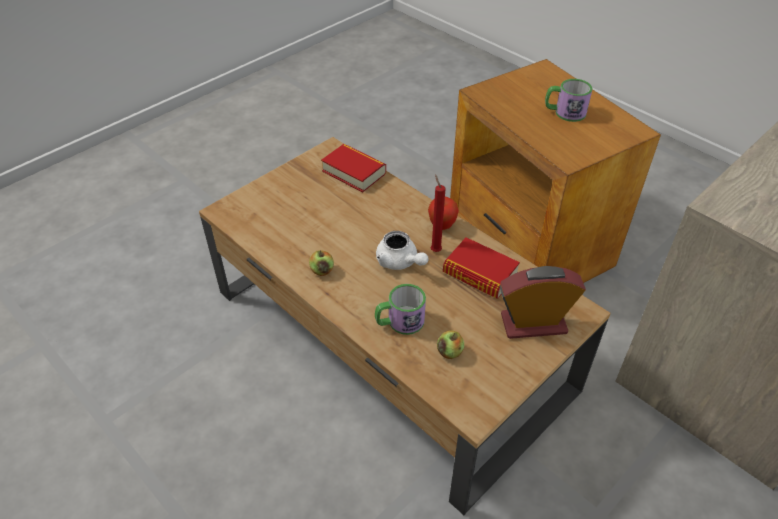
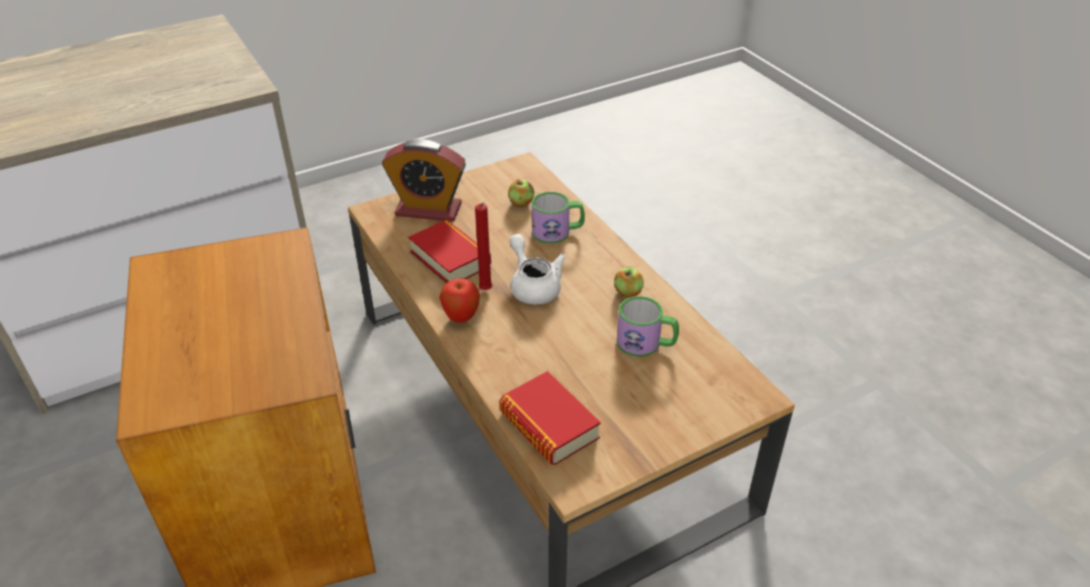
camera: 165 degrees left, 5 degrees down
(564, 112) = (216, 313): mug -> mug (646, 343)

